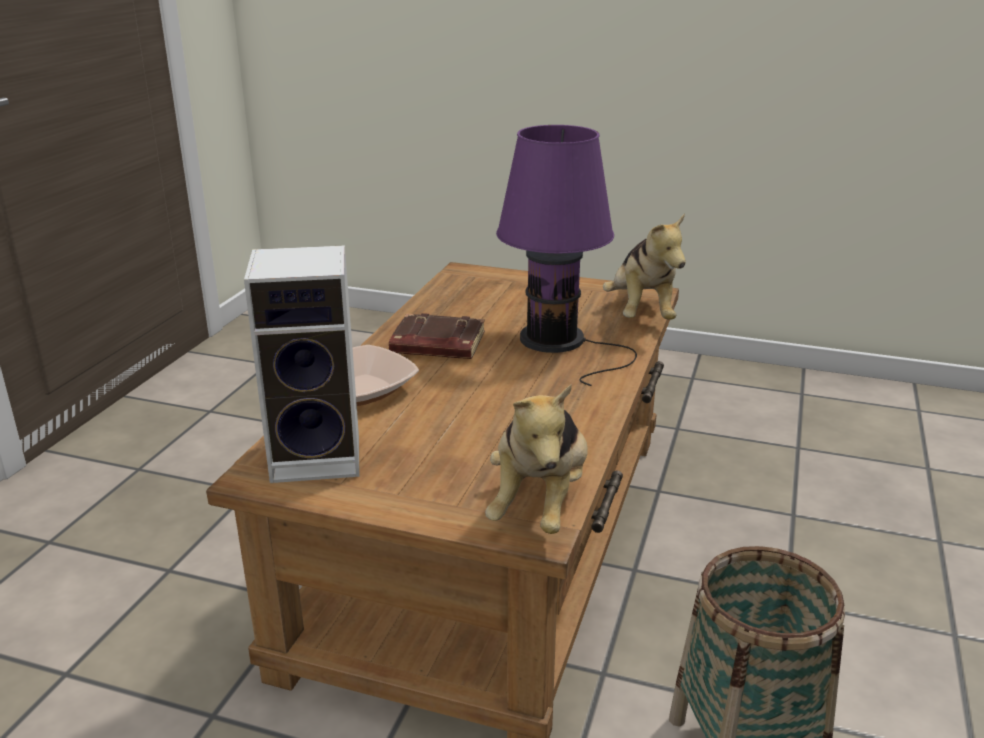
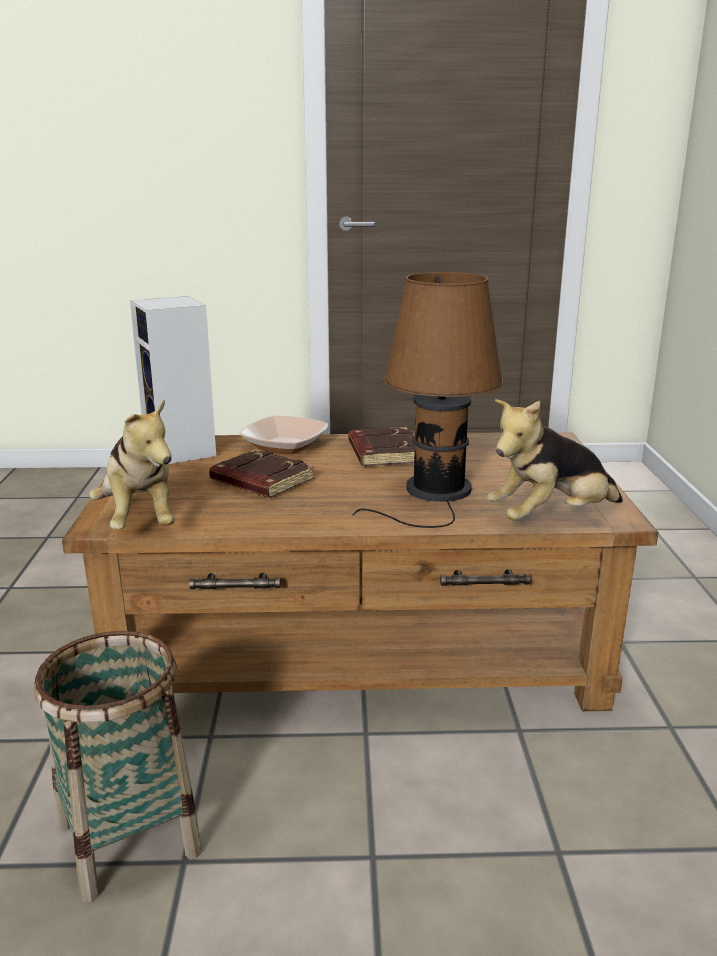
camera: 70 degrees right, 5 degrees down
(467, 418) = (260, 481): none -> brown book
(540, 503) = (140, 520): plush toy -> plush toy turned 105 degrees counterclockwise
(558, 342) = (435, 492): purple table lamp -> brown table lamp

